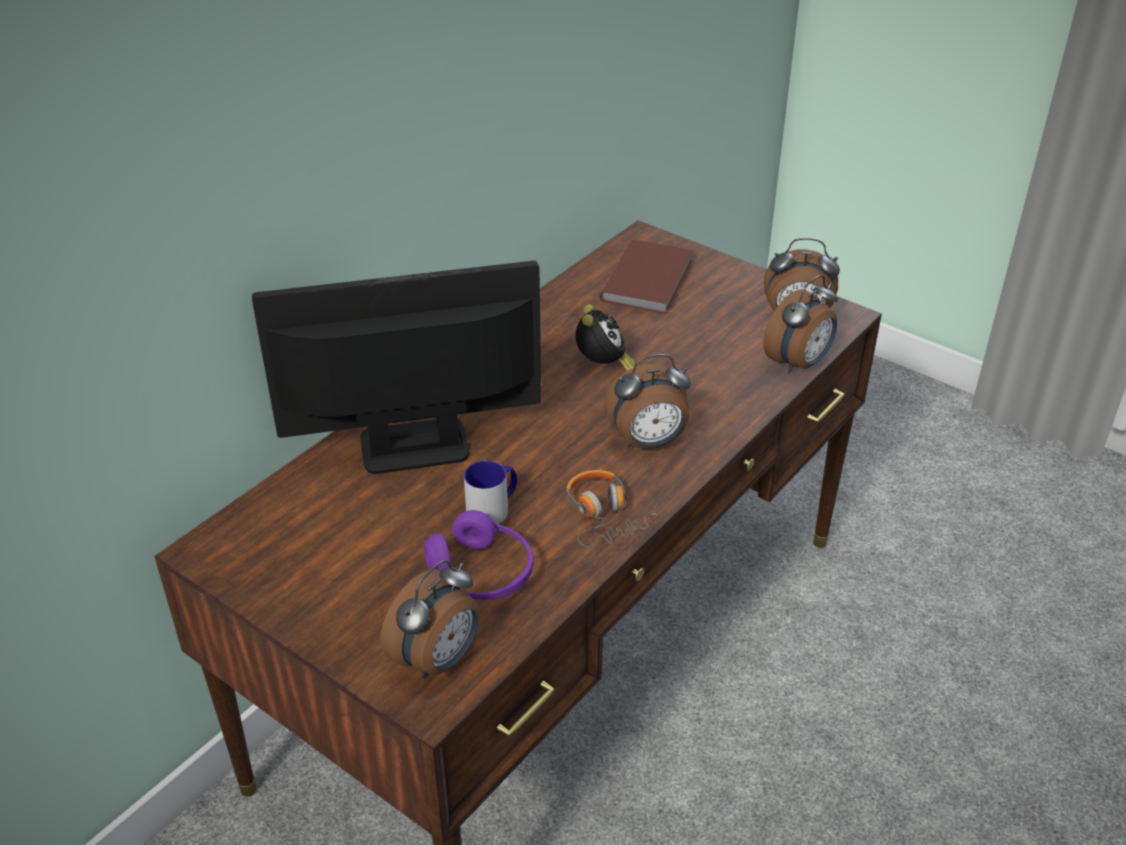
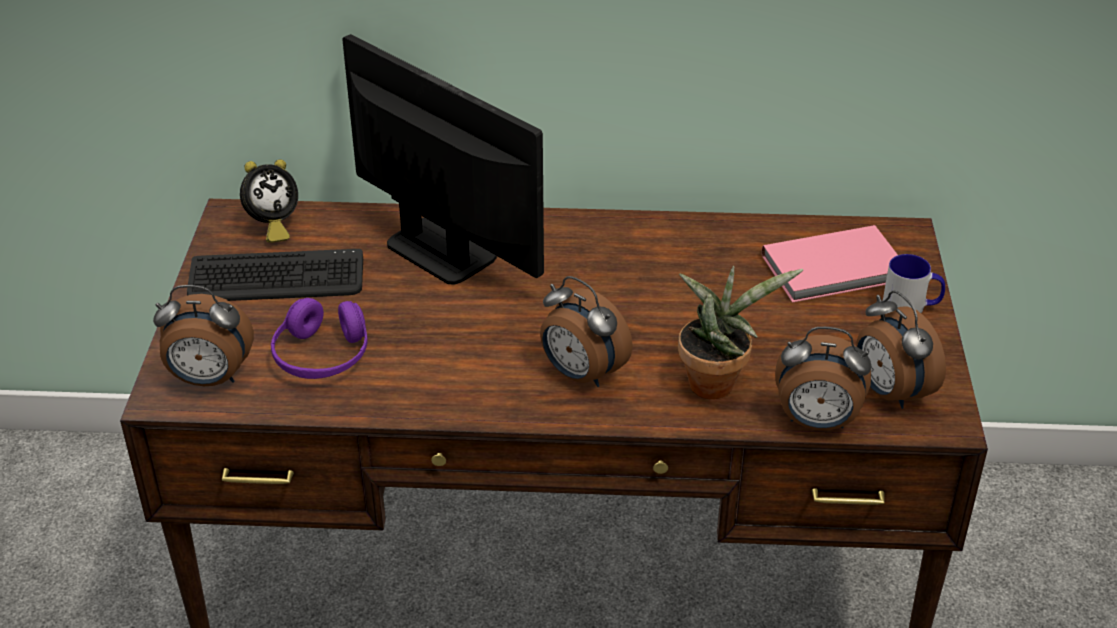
camera: 55 degrees right, 0 degrees up
(338, 559) = (276, 279): none -> keyboard
(493, 508) = (405, 327): mug -> mug (911, 307)
(603, 367) = (662, 301): alarm clock -> alarm clock (272, 226)
(603, 515) = (454, 390): headphones -> none
(650, 280) = (836, 269): brown book -> pink book
(717, 385) = (716, 381): none -> potted plant

